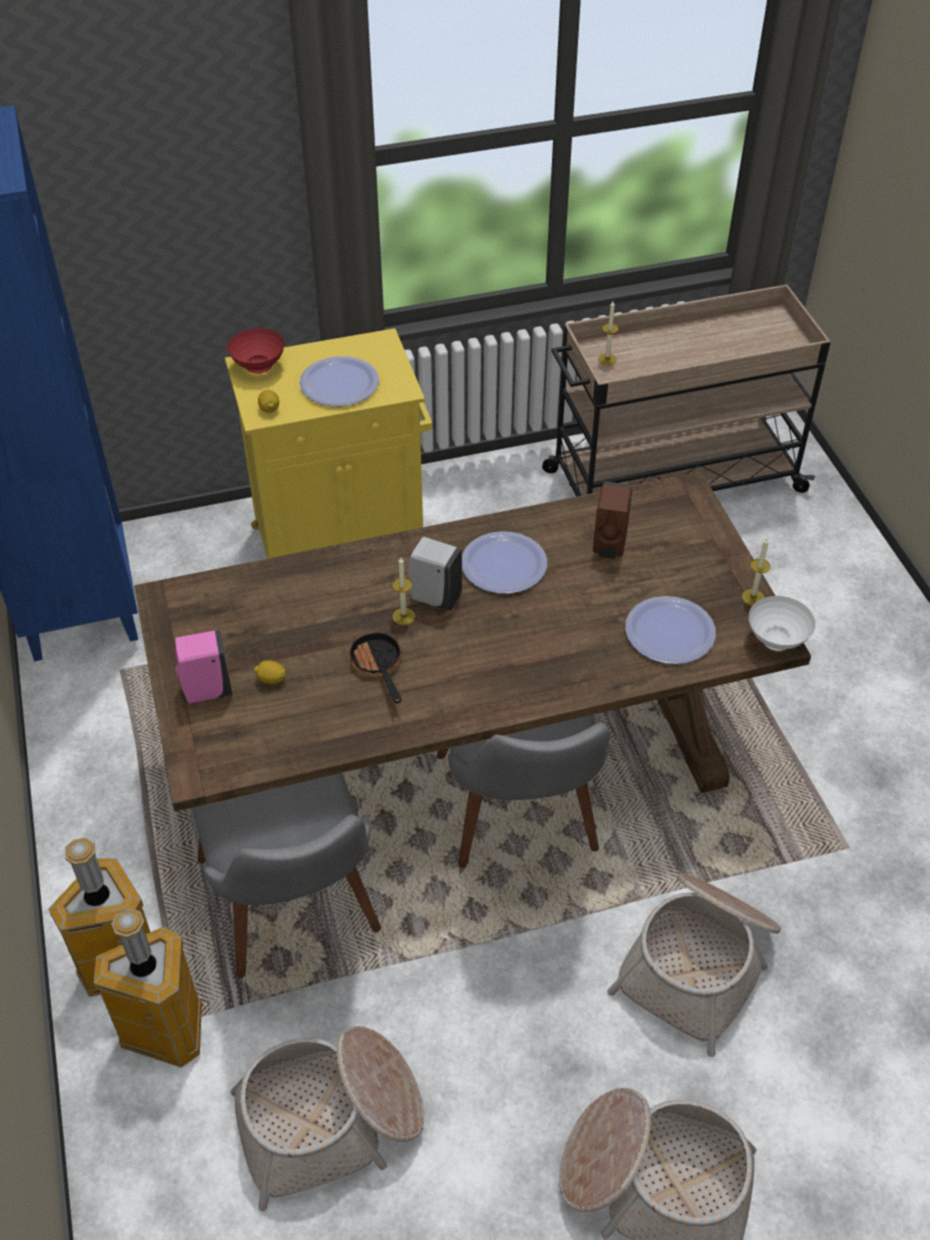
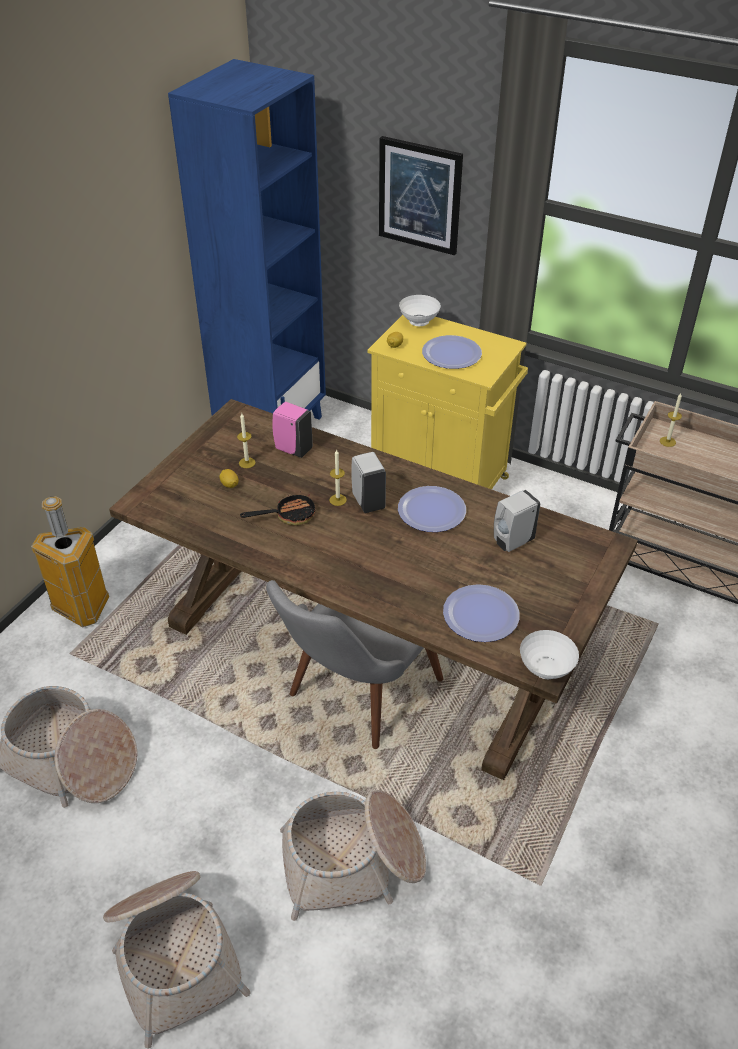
camera: 45 degrees right, 5 degrees down
(165, 1033) = (60, 654): trash can -> none
(185, 208) = (420, 195): none -> picture
(206, 691) = (193, 468): pink soap dispenser -> pink soap dispenser (292, 449)
(259, 368) = (418, 323): red bowl -> white bowl
(298, 914) = (183, 650): grey chair -> none
(378, 667) = (289, 515): frying pan -> frying pan turned 45 degrees clockwise
(609, 545) = (511, 542): brown soap dispenser -> white soap dispenser
(753, 597) = (566, 634): candle -> candle (247, 463)

